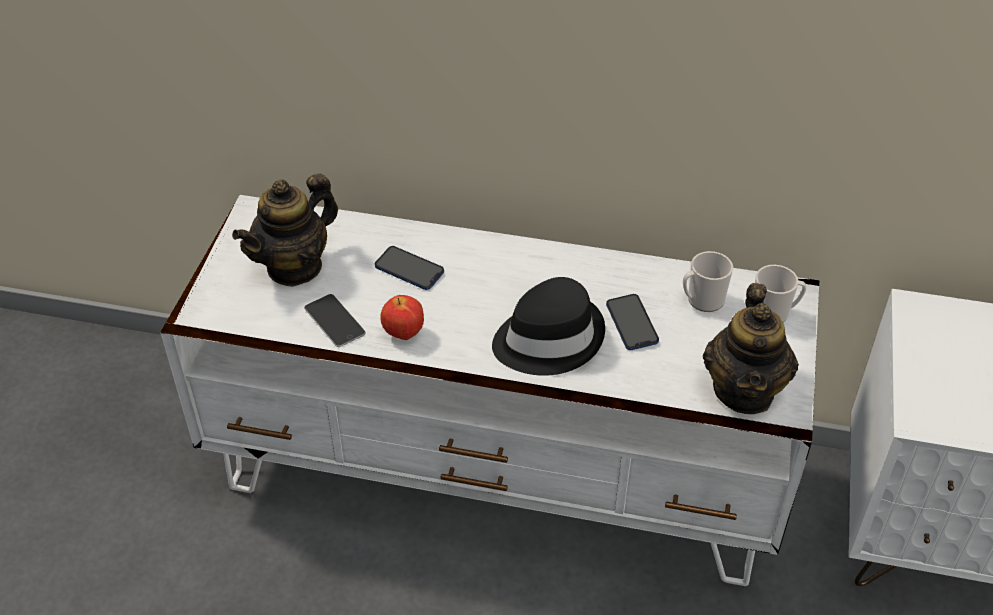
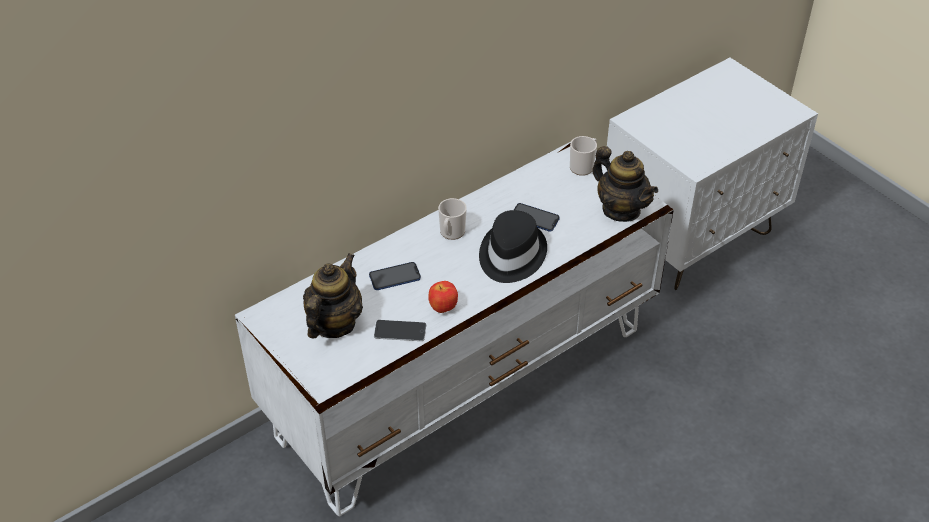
camera: 50 degrees left, 0 degrees up
(294, 267) = (334, 324): teapot -> teapot turned 150 degrees counterclockwise
(701, 300) = (547, 184): mug -> mug (451, 233)

